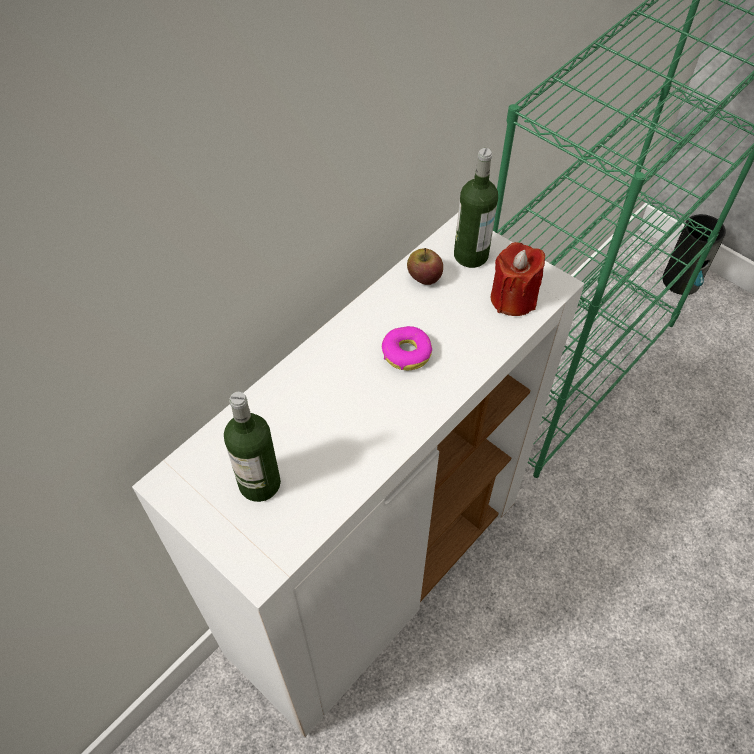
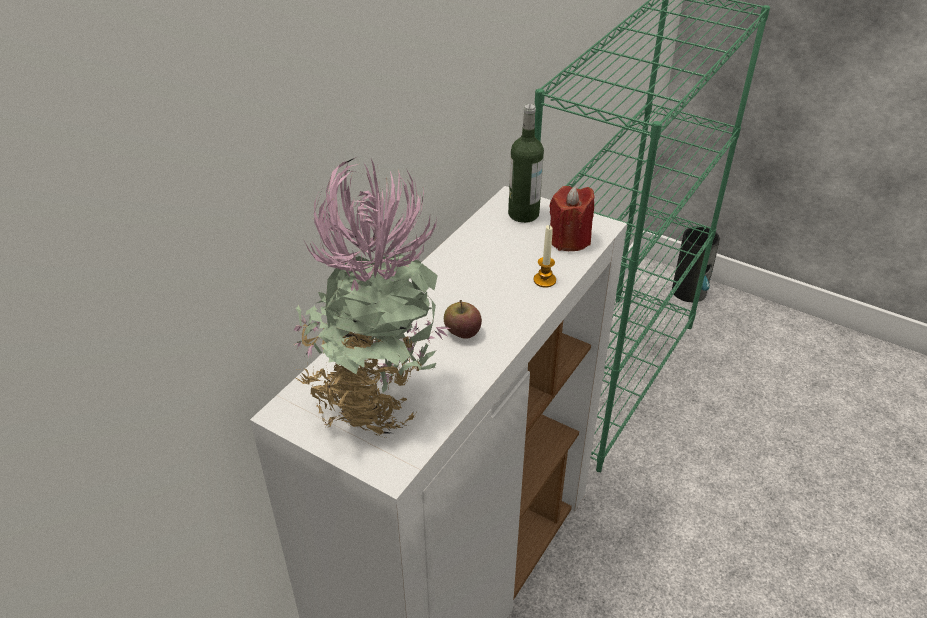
camera: 10 degrees left, 15 degrees down
(259, 483) = (374, 400): bottle -> potted plant
(406, 353) = (485, 288): donut -> none
(424, 277) = (486, 233): apple -> apple (462, 332)
(473, 351) = (544, 280): none -> candle

